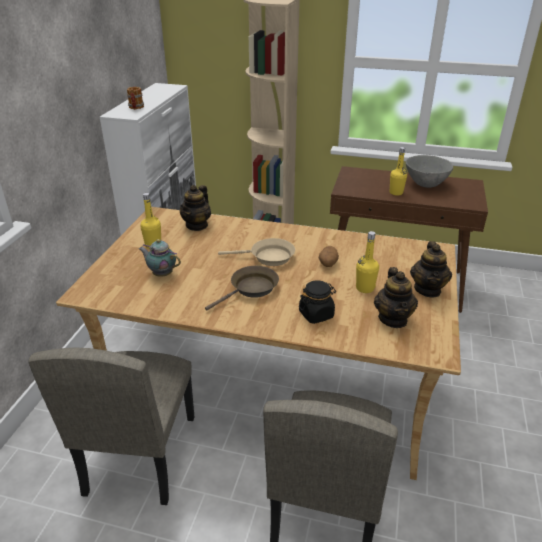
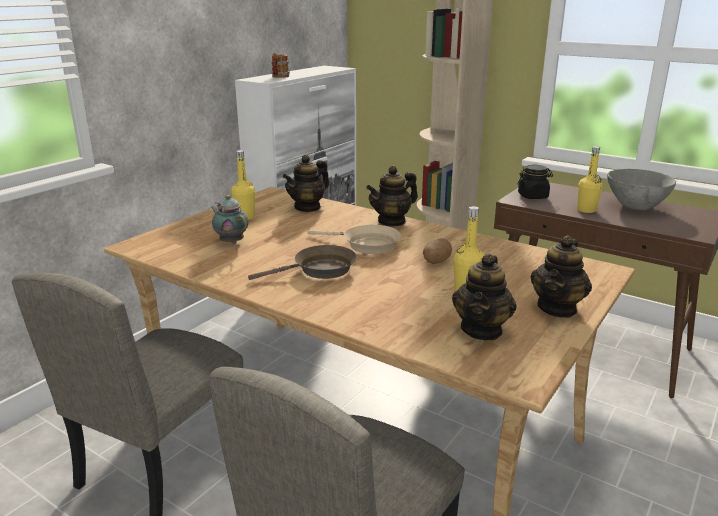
camera: 20 degrees right, 10 degrees down
(271, 229) = (392, 221): none -> teapot
(316, 314) = (380, 307): black jar -> black jar (533, 196)

